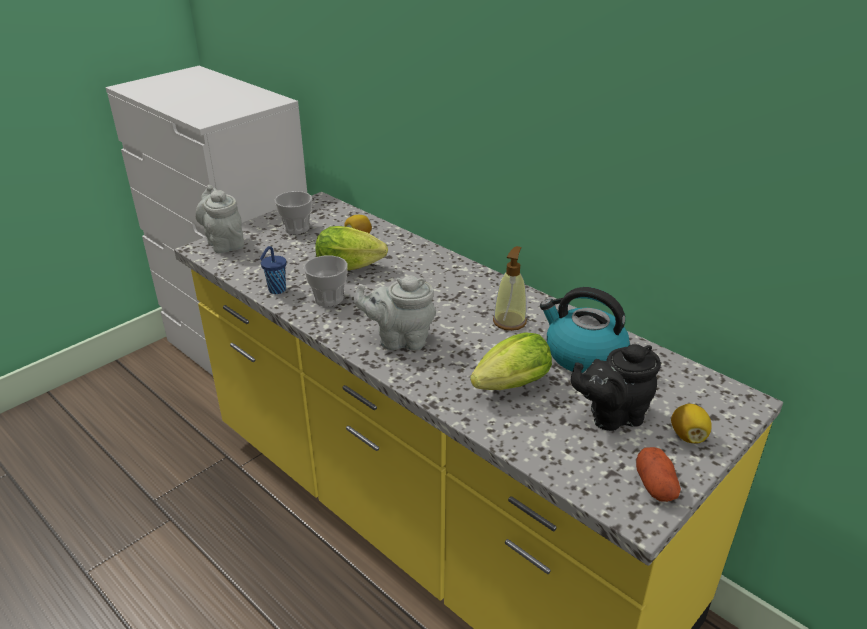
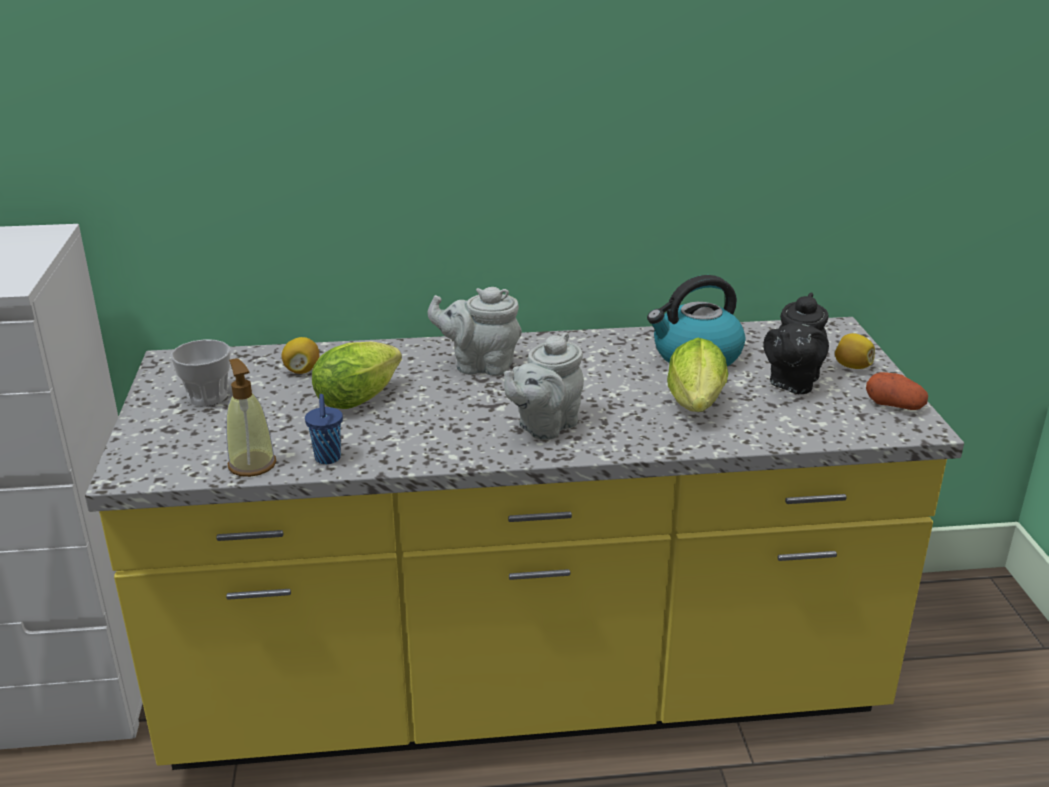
camera: 50 degrees left, 5 degrees down
(224, 243) = (146, 454): grey teapot -> grey teapot (480, 365)
(328, 299) = (401, 435): cup -> none
(509, 321) = (597, 363): soap dispenser -> soap dispenser (252, 464)

